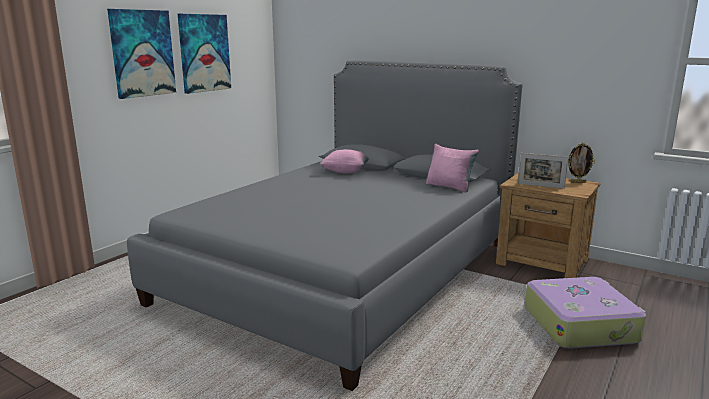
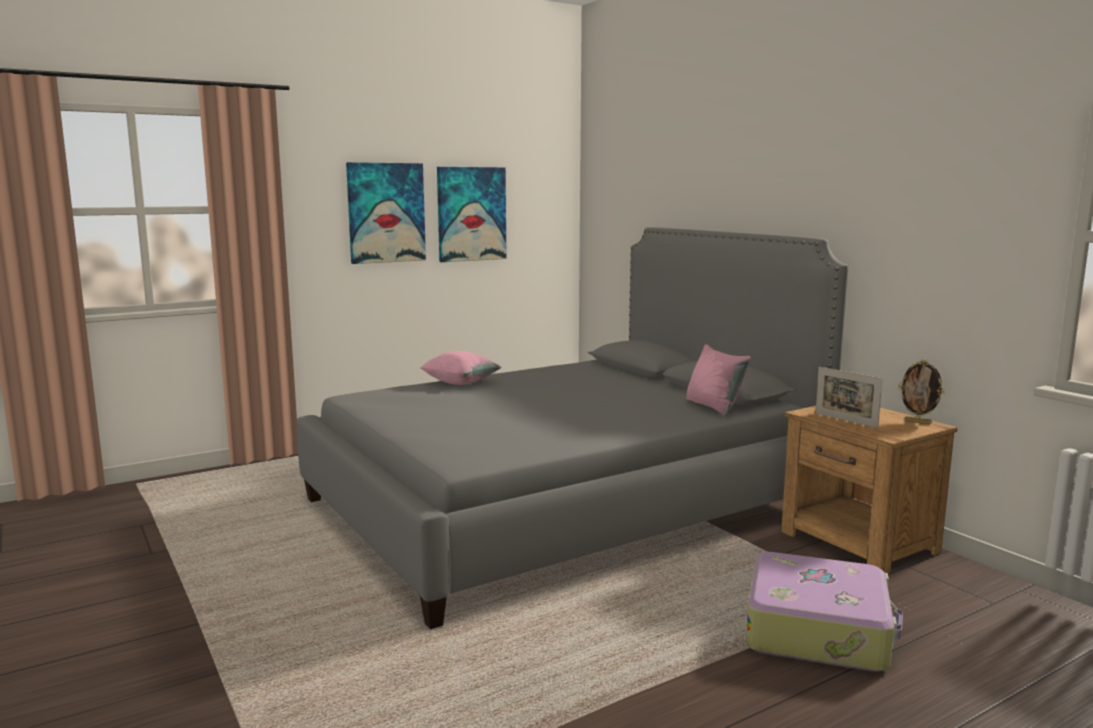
camera: 25 degrees right, 5 degrees down
(345, 172) = (603, 375): pink pillow -> pink pillow (460, 383)

